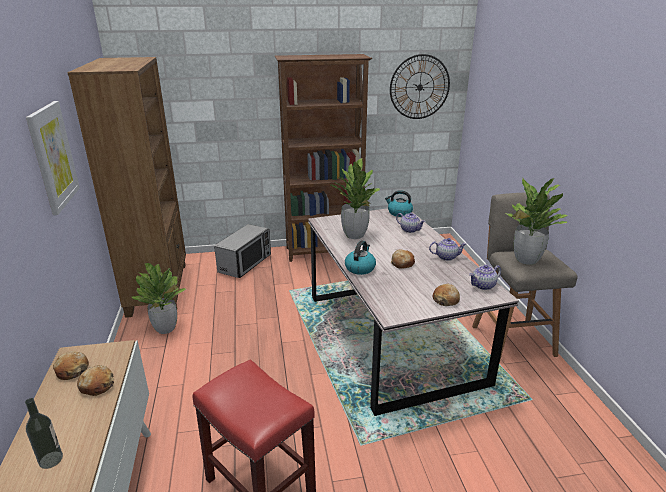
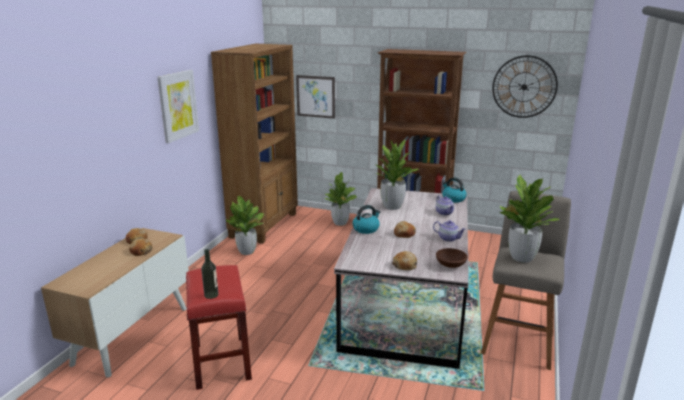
camera: 30 degrees right, 5 degrees down
(51, 460) = (88, 277): bottle -> bottle (211, 295)
(187, 120) = (315, 96): none -> picture
(245, 263) = (340, 223): microwave -> potted plant
(483, 286) = (451, 265): teapot -> brown bowl

